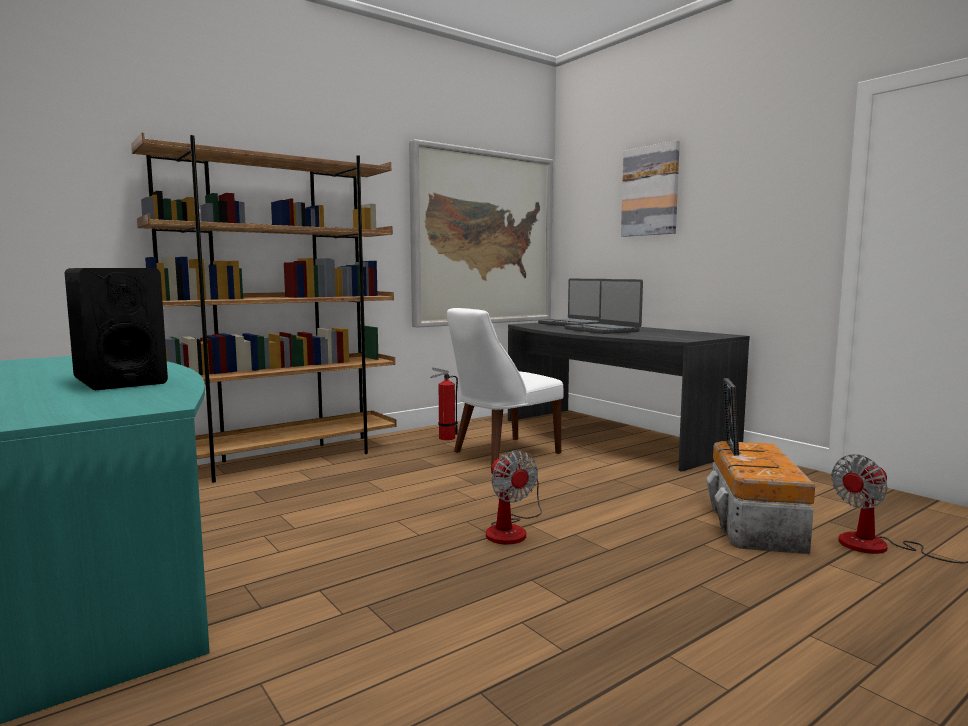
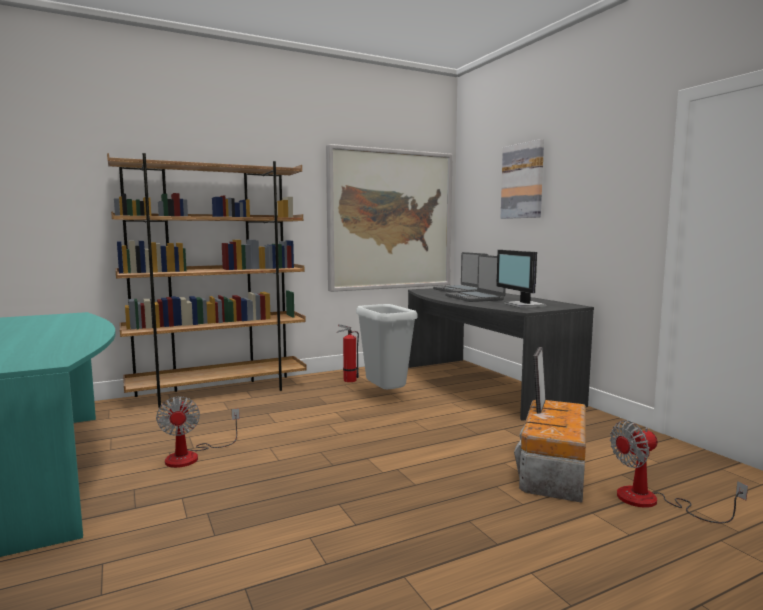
camera: 10 degrees right, 0 degrees up
(119, 381) = (54, 339): black speaker -> none
(502, 453) = (384, 396): white chair -> grey trash can
(511, 529) = (350, 461): fan -> fan (192, 456)
(670, 335) = (523, 305): none -> monitor

